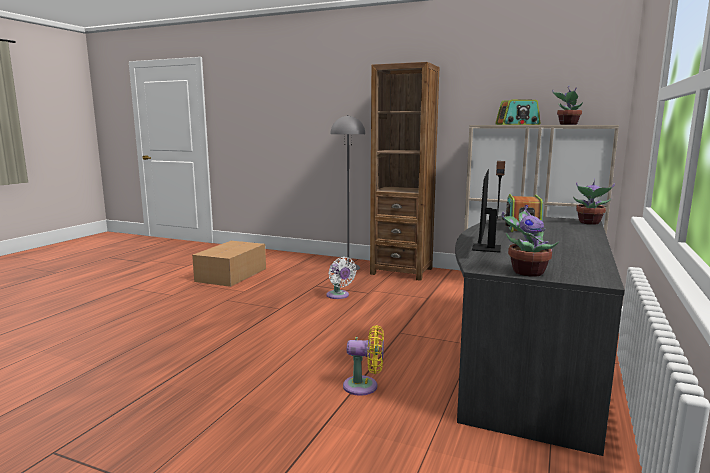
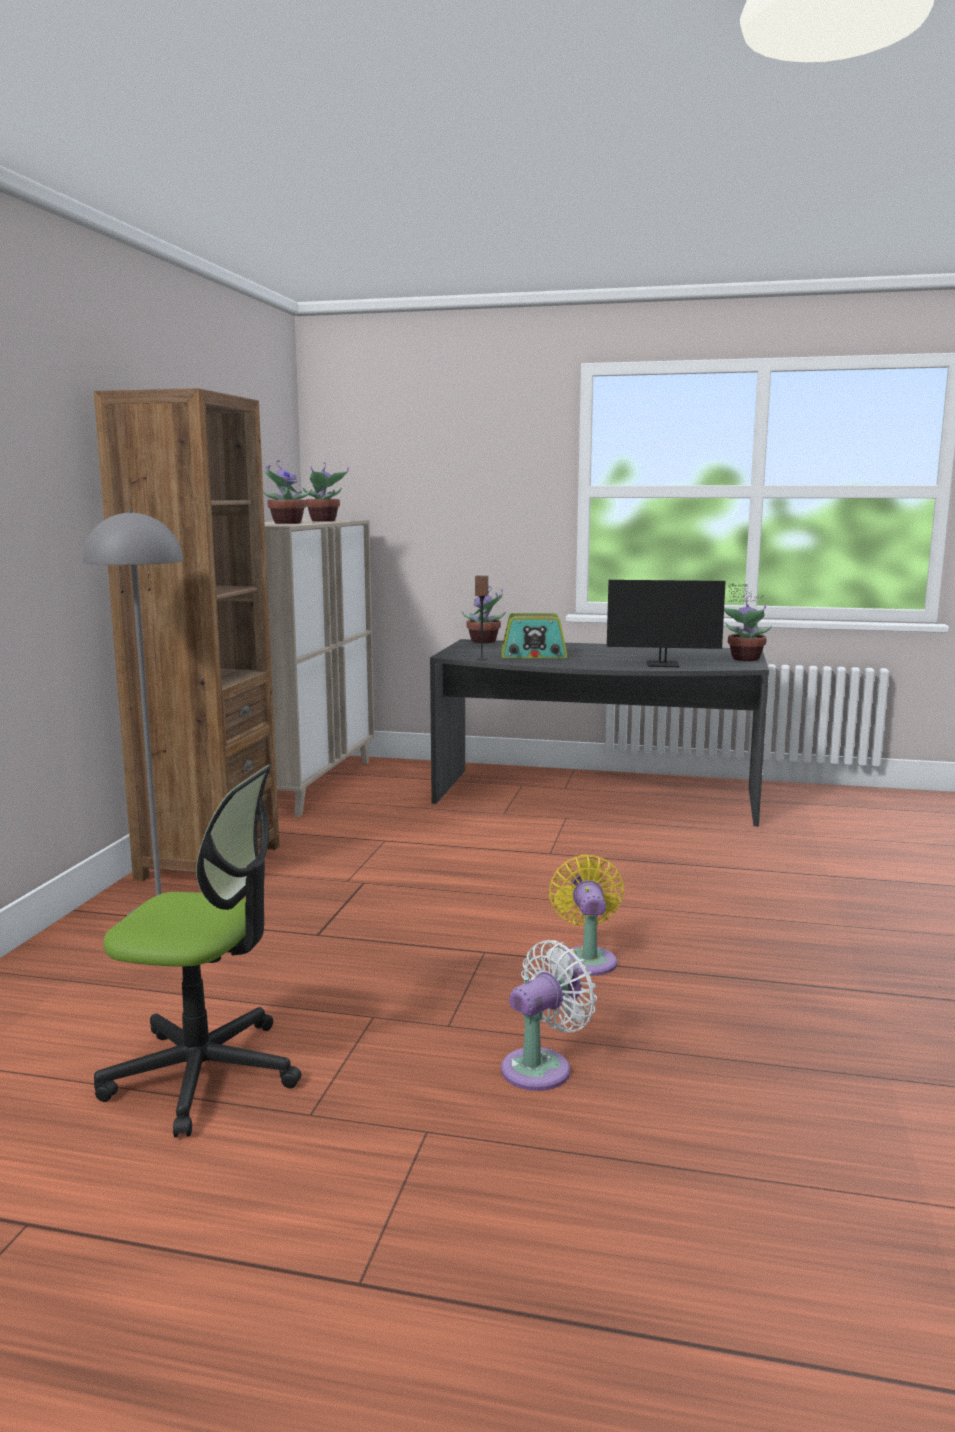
camera: 100 degrees left, 0 degrees up
(230, 275) = (204, 1074): cardboard box -> office chair
(339, 296) = (387, 905): white fan -> white fan (541, 1067)
(364, 386) = (729, 864): yellow fan -> yellow fan (587, 959)
(517, 124) = (285, 523): radio -> potted plant

